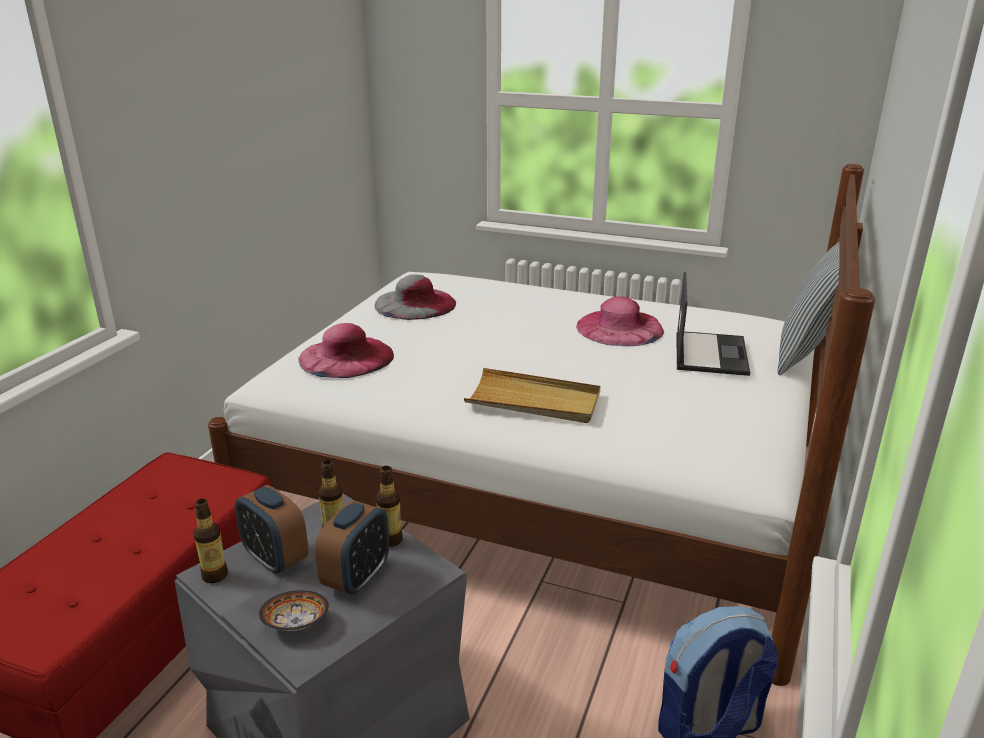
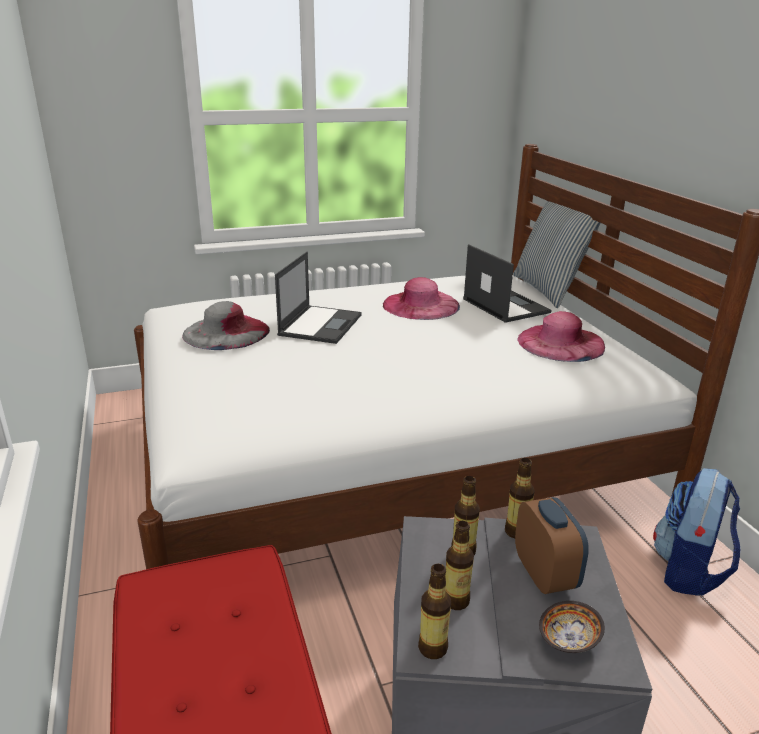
camera: 40 degrees left, 0 degrees up
(275, 559) = (456, 601): alarm clock -> bottle
(346, 357) = (244, 396): pink hat -> pink hat (561, 343)
(496, 319) = (320, 324): none -> laptop
(534, 401) = (459, 376): beige tray -> none

